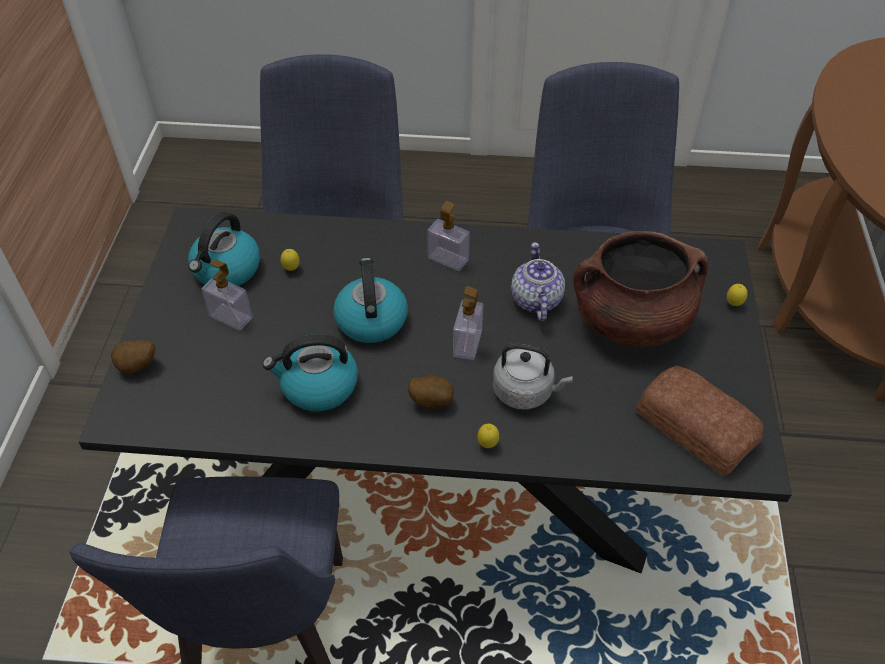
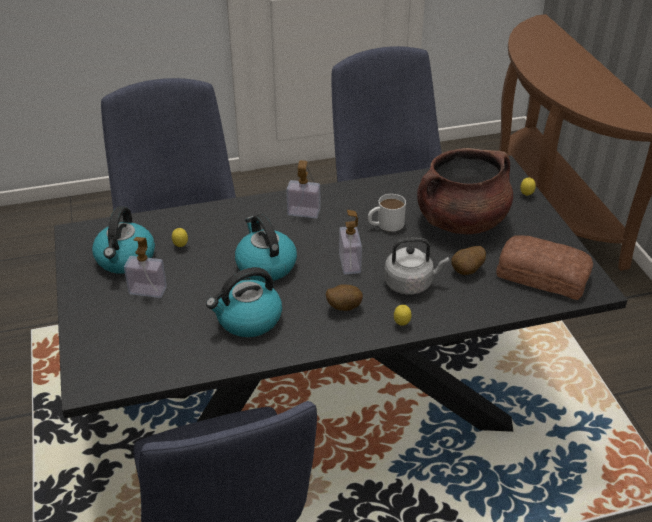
camera: 20 degrees left, 10 degrees down
(138, 367) = (86, 344): potato -> potato (467, 271)
(535, 300) = (385, 224): teapot -> white mug

